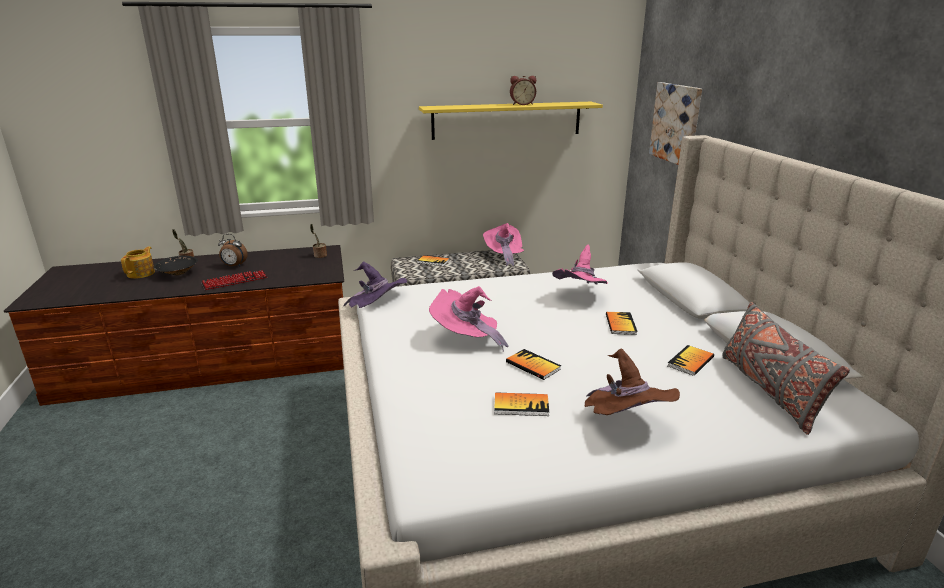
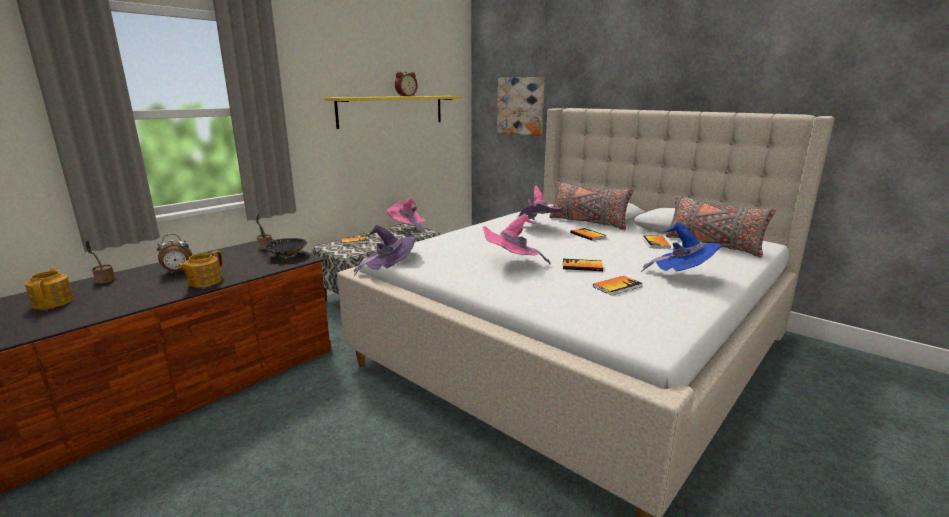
camera: 35 degrees left, 5 degrees down
(177, 274) = (112, 292): black bowl -> black bowl (287, 255)
(235, 281) = (204, 282): keyboard -> teapot
(625, 422) = (683, 277): brown hat -> blue hat
(657, 305) = (587, 222): none -> grey pillow

